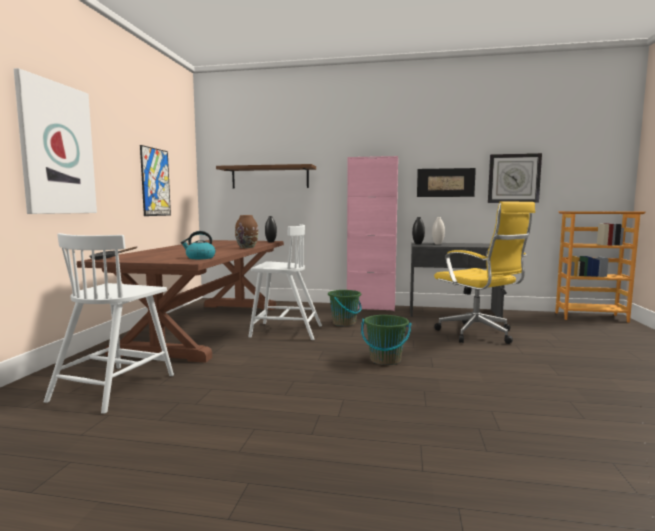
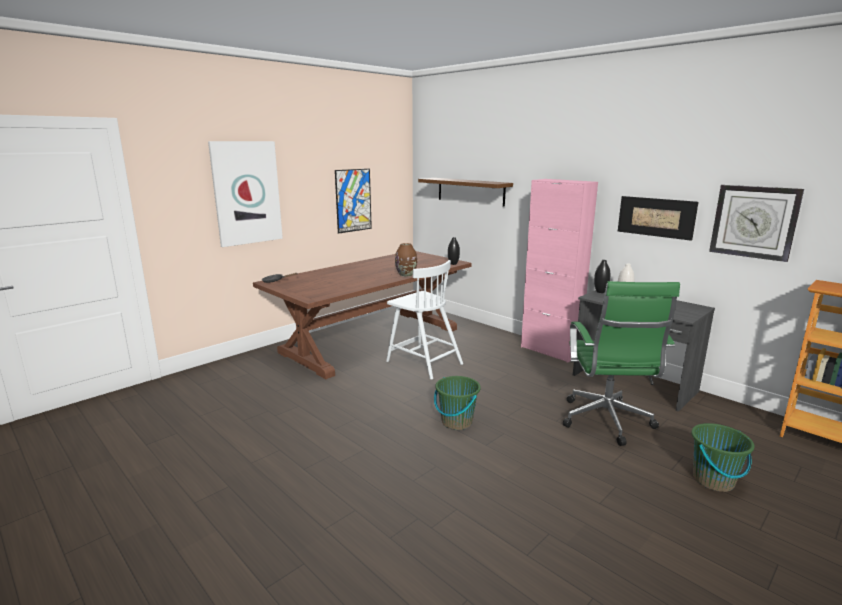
camera: 35 degrees right, 10 degrees up
(115, 387) = (252, 384): white chair -> none
(200, 258) = (329, 292): kettle -> none
(344, 323) = (489, 366): green bucket -> green bucket (713, 480)
(478, 334) = (607, 422): yellow office chair -> green office chair

